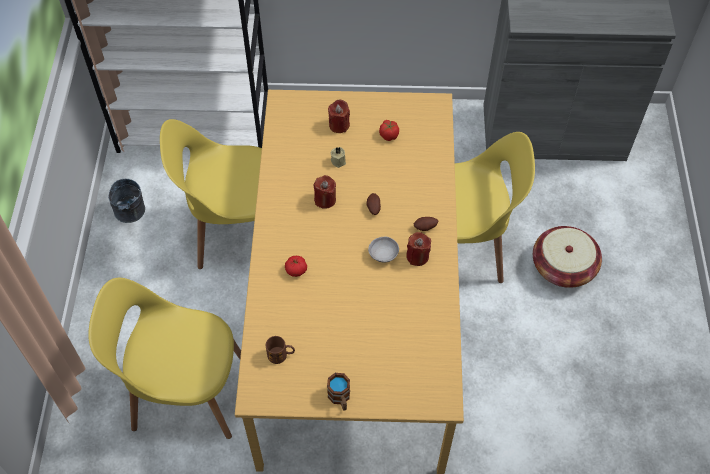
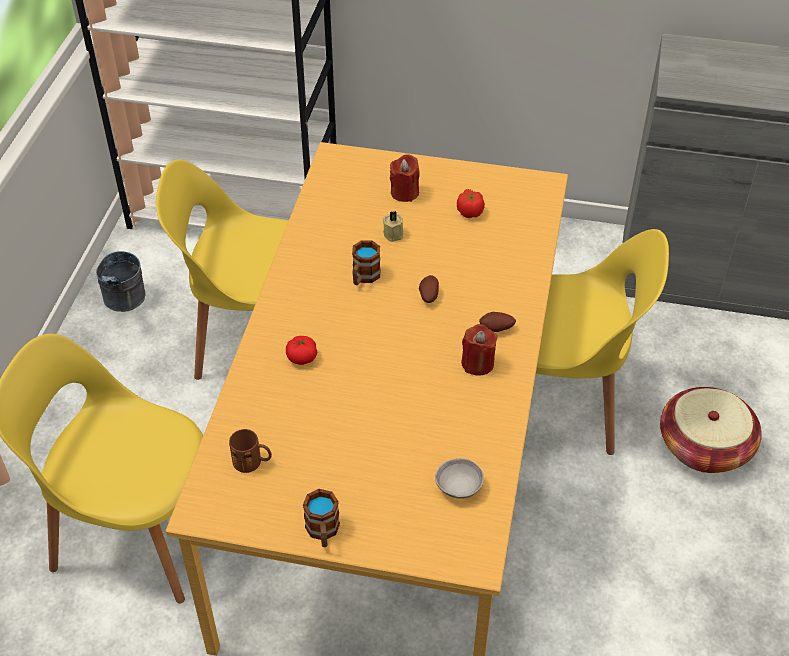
camera: 10 degrees right, 10 degrees down
(325, 199) = (364, 277): red candle -> mug
(383, 254) = (429, 354): grey bowl -> grey bowl (458, 487)

